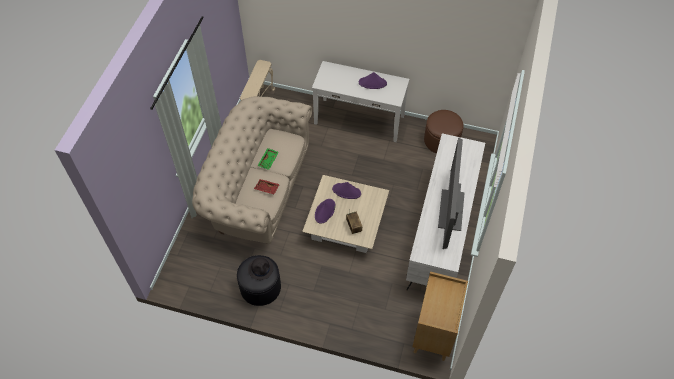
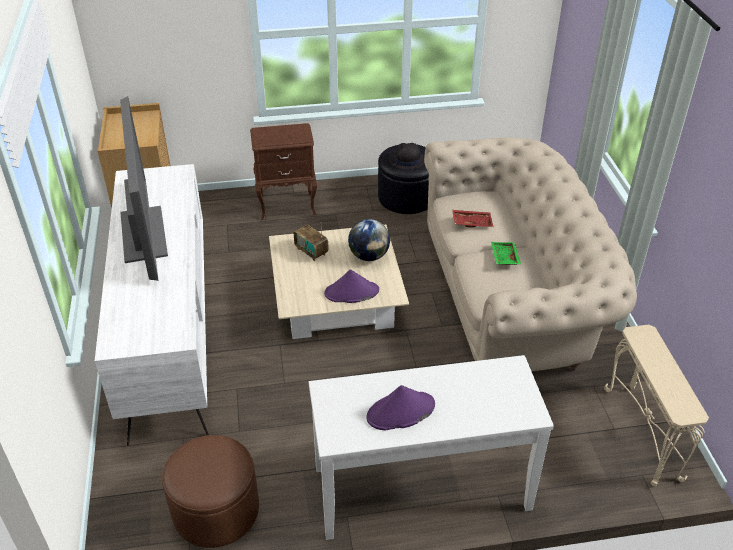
camera: 155 degrees right, 15 degrees down
(325, 211) = (369, 256): purple hat -> globe
(340, 310) = (287, 206): none -> brown nightstand

